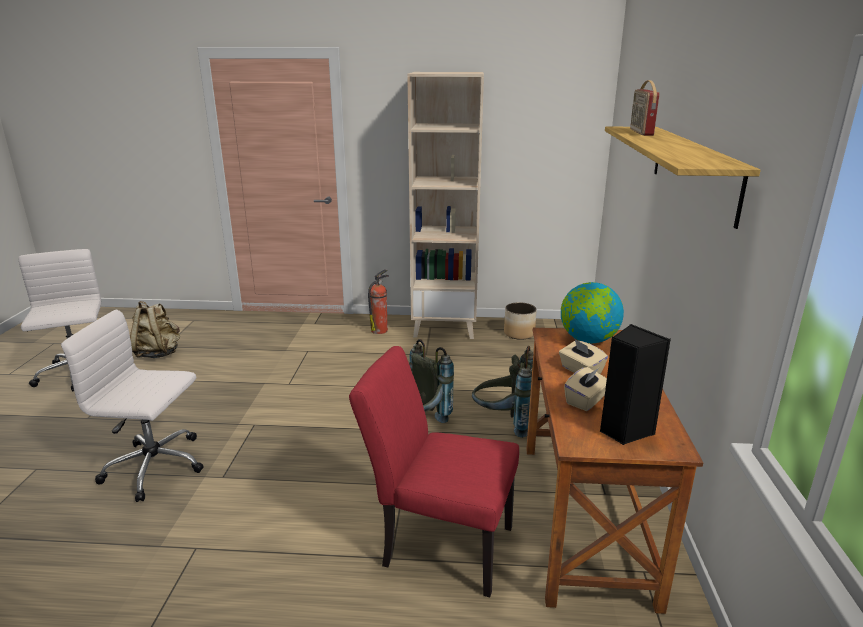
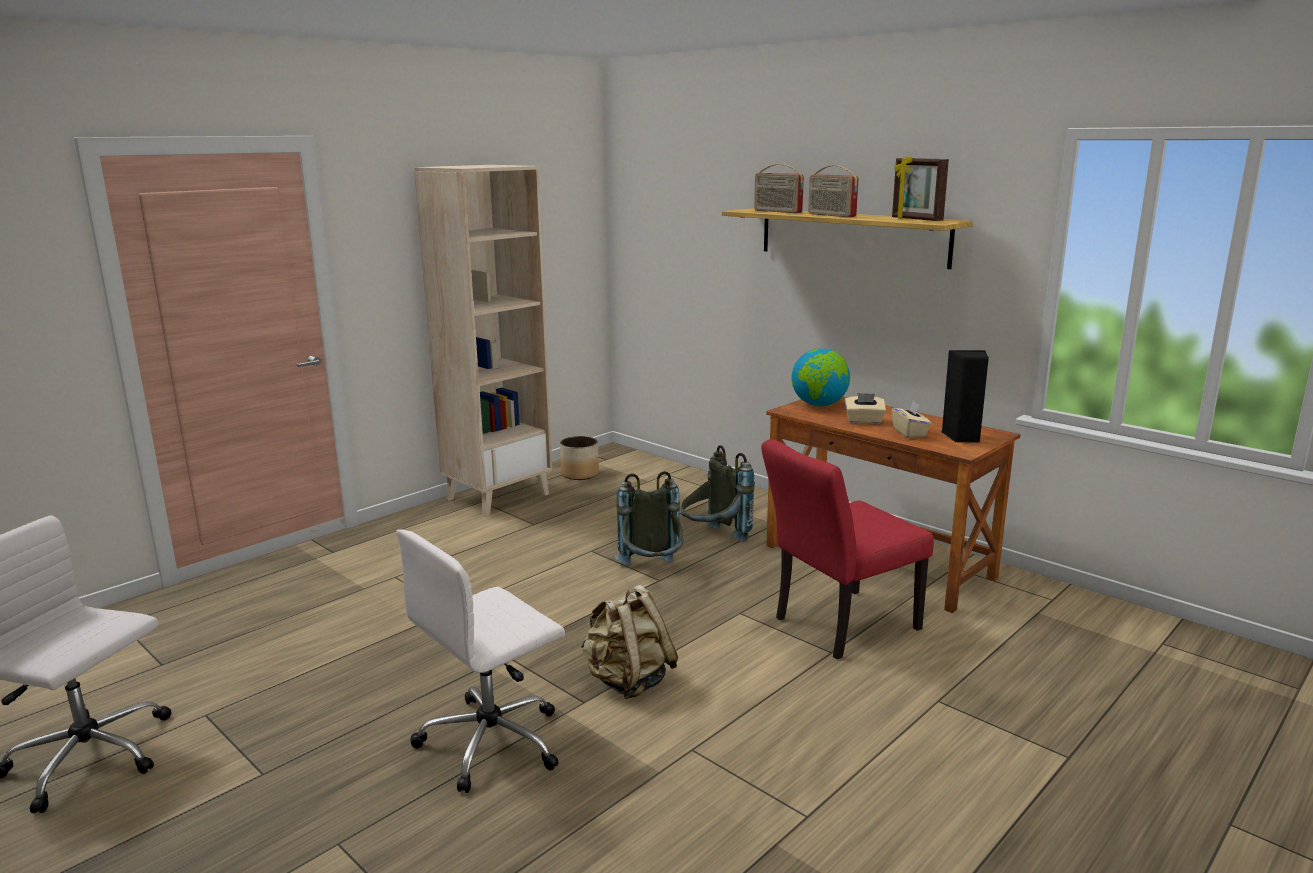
camera: 50 degrees left, 5 degrees down
(158, 353) = (173, 675): beige backpack -> beige backpack (628, 681)
(380, 330) = (433, 525): fire extinguisher -> none
(654, 142) = (831, 215): none -> radio
(699, 158) = (916, 219): none -> picture frame

